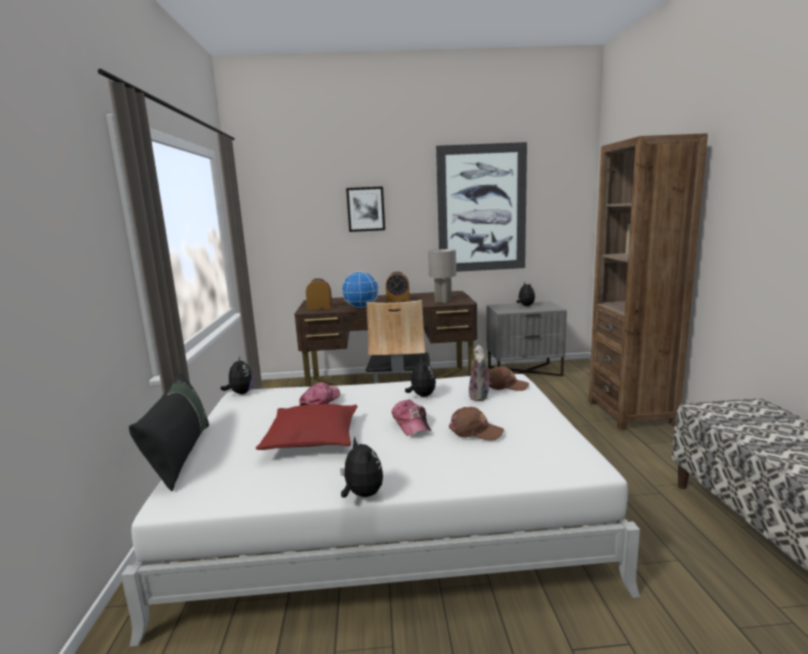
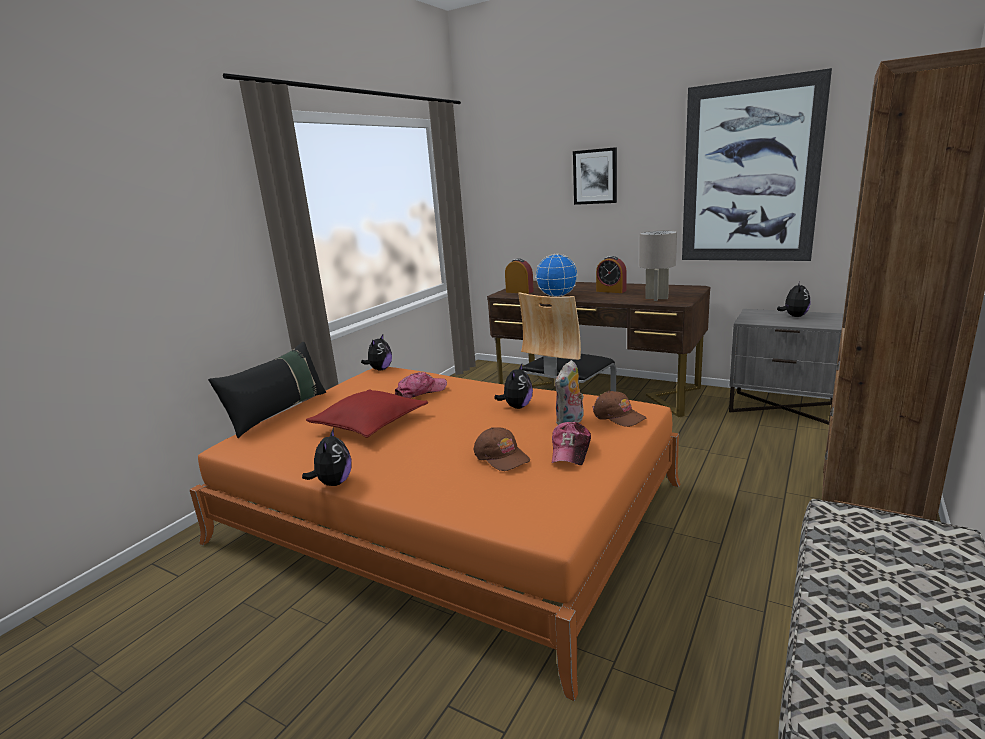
camera: 35 degrees right, 5 degrees up
(386, 509) = (448, 513): white bed -> orange bed
(411, 424) = (458, 433): cap -> cap (570, 451)

